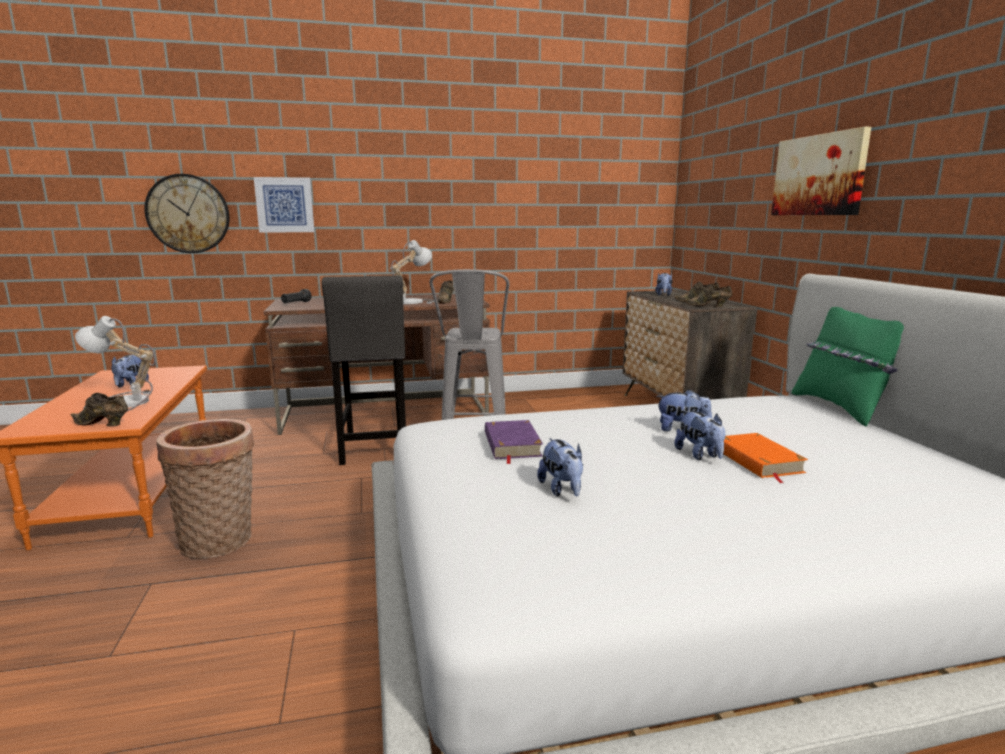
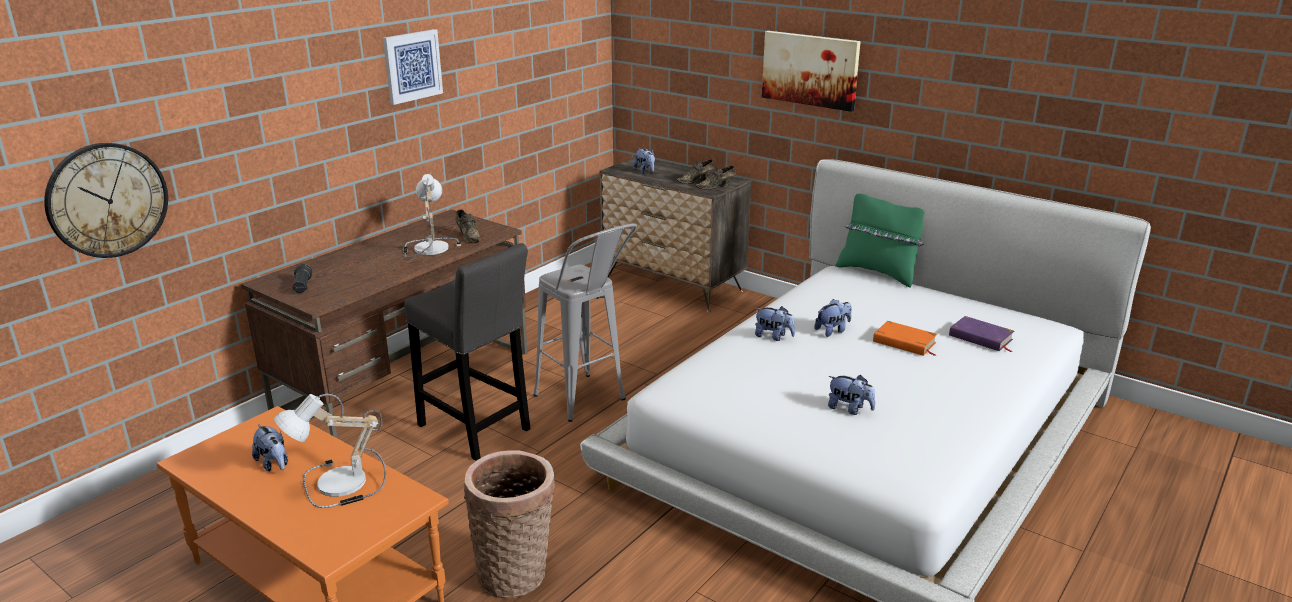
camera: 40 degrees left, 10 degrees up
(102, 424) = (396, 511): brown shoe -> none
(285, 205) = (233, 155): picture -> picture (412, 66)
(511, 445) = (762, 386): purple book -> purple book (980, 338)
(699, 455) = (872, 350): plush toy -> plush toy (773, 336)

